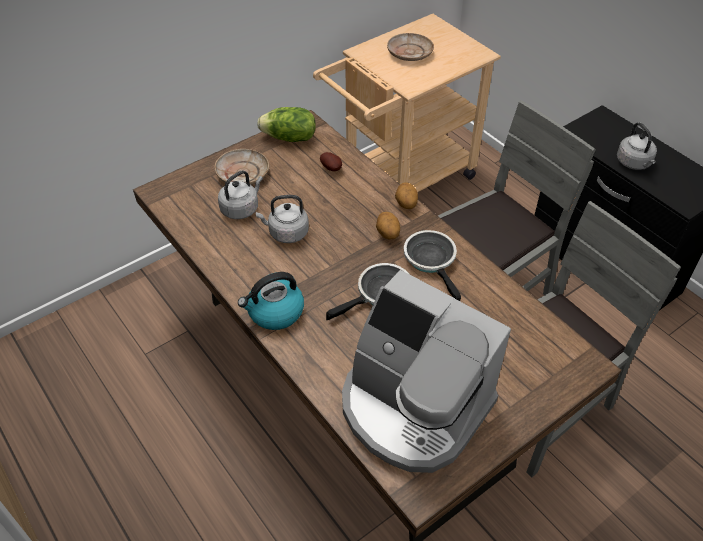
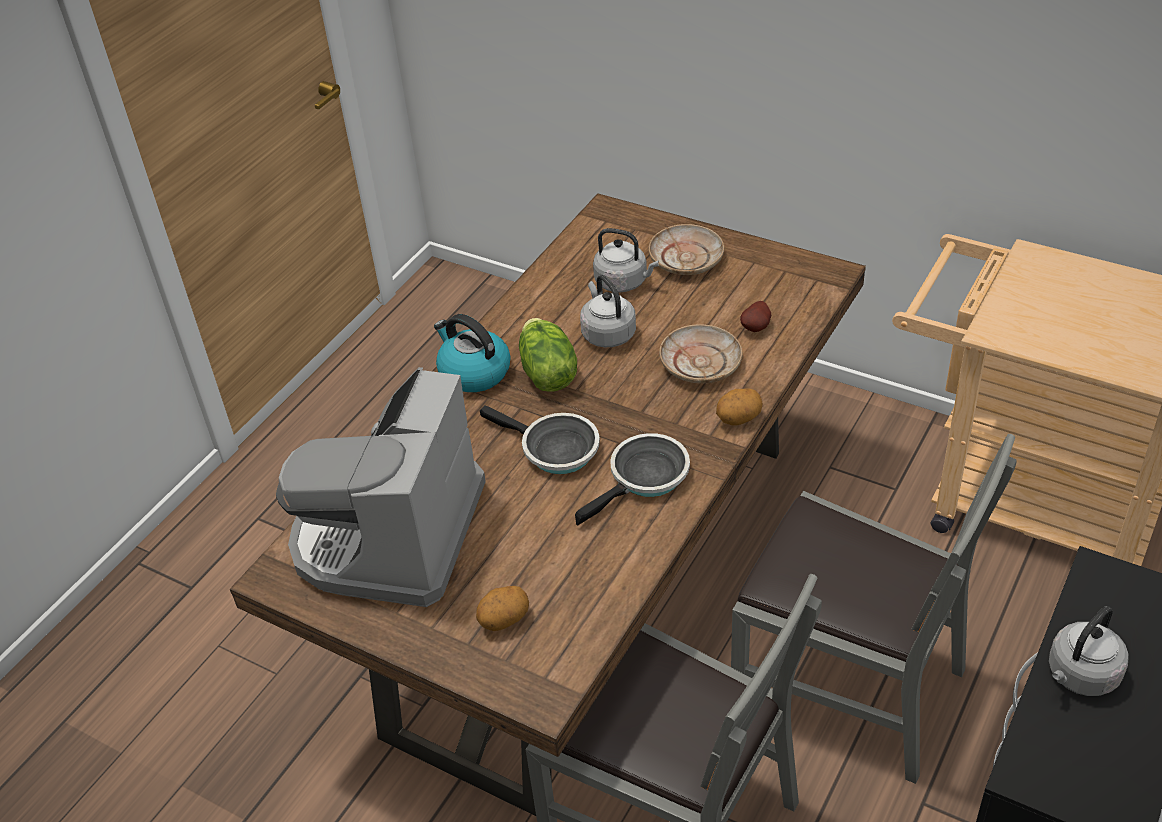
camera: 70 degrees right, 5 degrees down
(289, 138) = (787, 270): lettuce -> lettuce (547, 374)
(387, 234) = (667, 420): potato -> potato (504, 620)
(409, 53) = (1081, 302): beige plate -> beige plate (700, 363)

